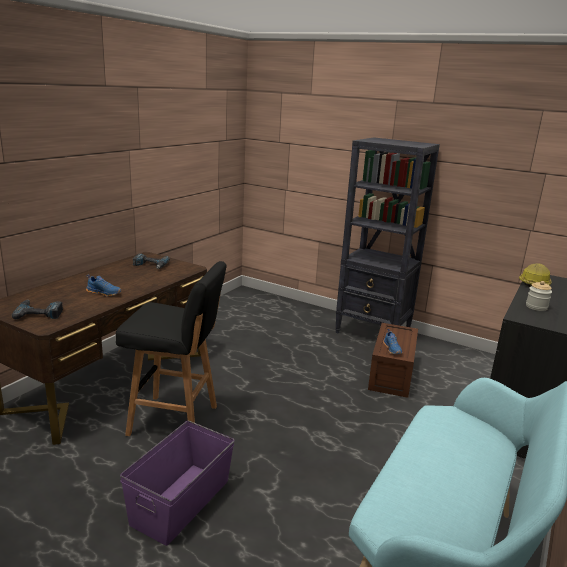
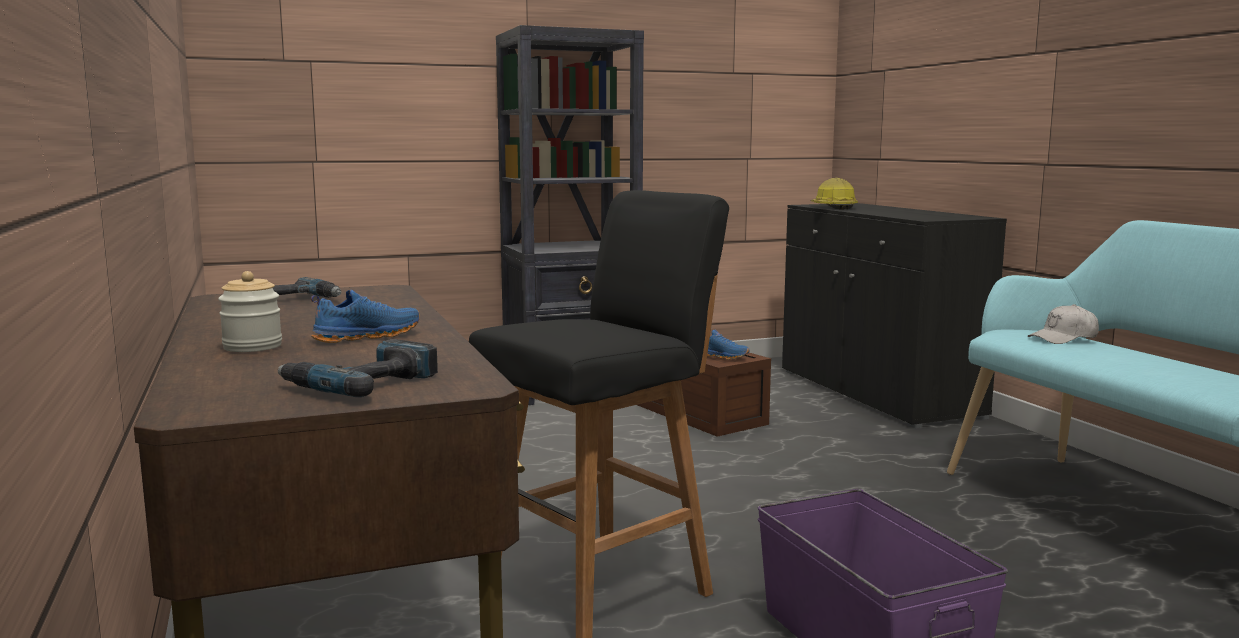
camera: 50 degrees left, 10 degrees down
(461, 434) = (1063, 338): none -> white cap
(536, 307) = (904, 214): jar -> jar (252, 347)

